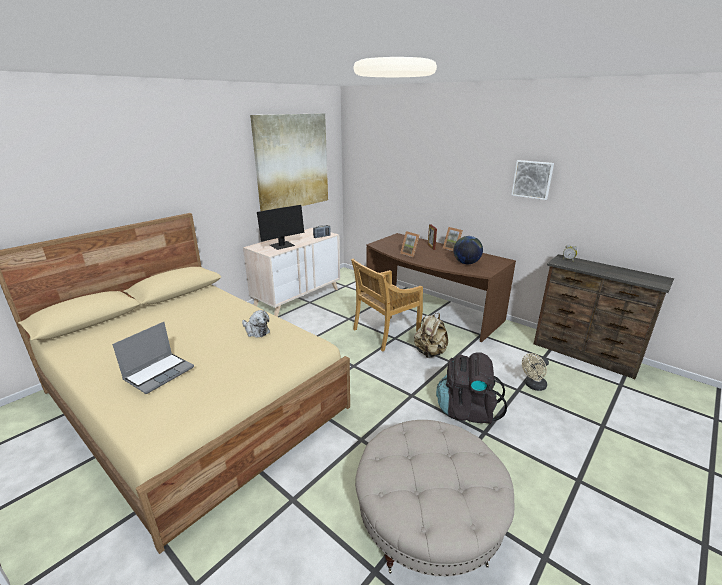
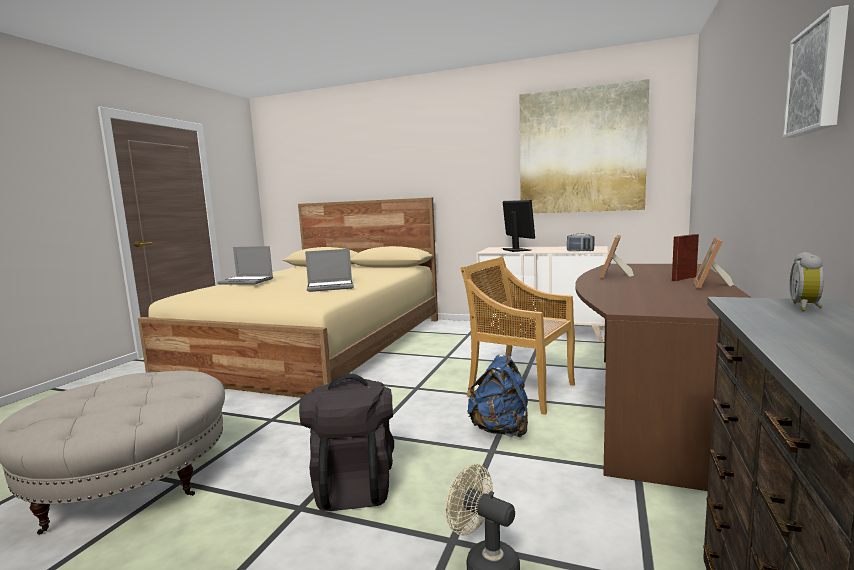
camera: 70 degrees right, 15 degrees down
(256, 331) = (331, 287): plush toy -> laptop
(282, 246) = (516, 250): monitor -> monitor turned 135 degrees counterclockwise
(430, 353) = (500, 430): beige backpack -> blue backpack
(466, 263) = (649, 297): globe -> none

